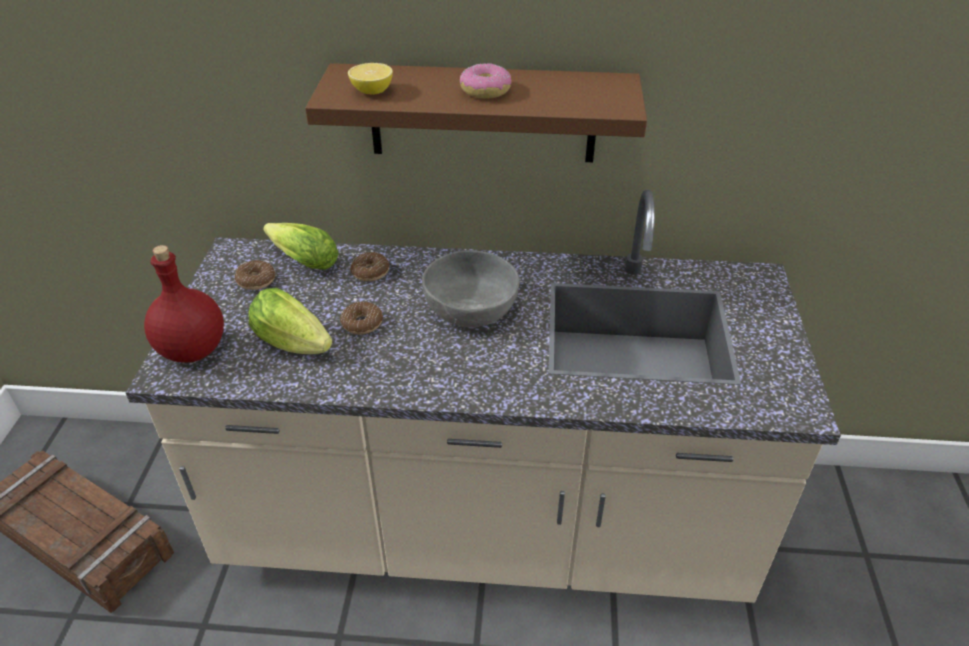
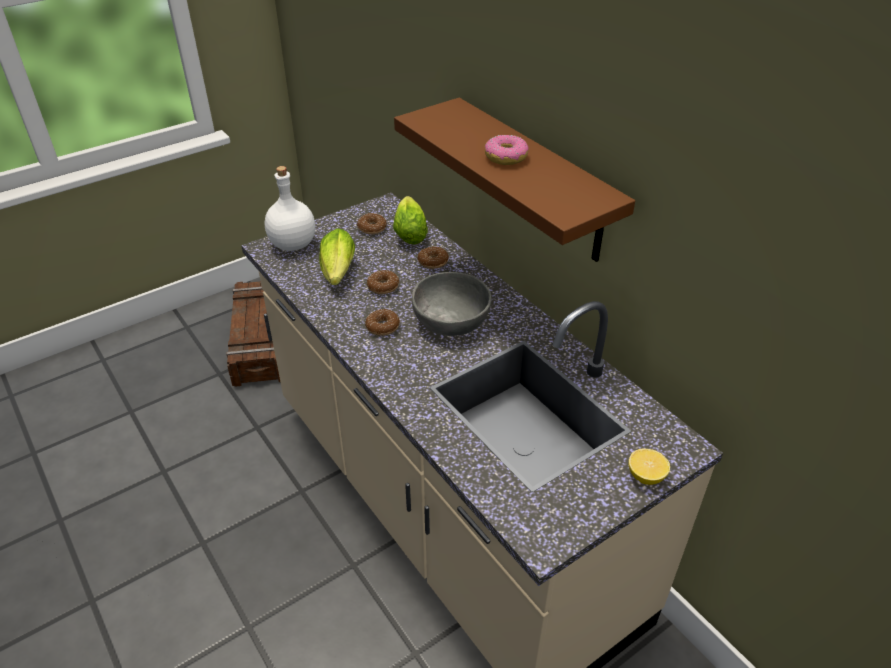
camera: 50 degrees right, 0 degrees up
(193, 350) = (293, 245): red bottle -> white bottle
(372, 91) = (443, 125): lemon -> lemon (645, 476)
(424, 357) = (382, 327): none -> donut

